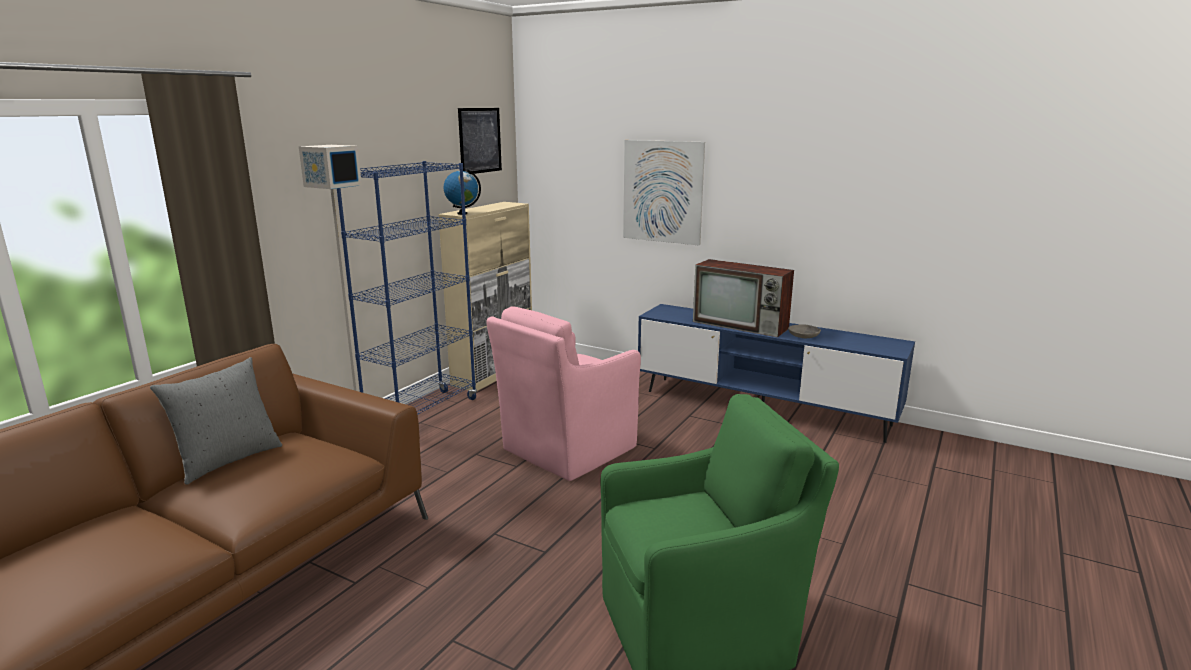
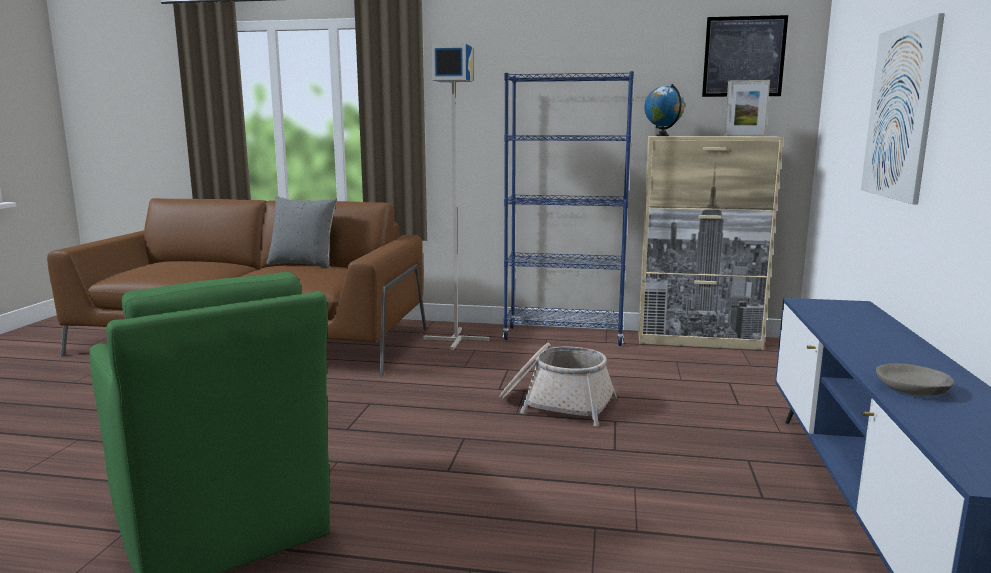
camera: 70 degrees right, 5 degrees down
(500, 205) = (744, 136): none -> picture frame
(566, 450) = (556, 403): pink armchair -> basket
(742, 325) = (870, 346): television -> none

